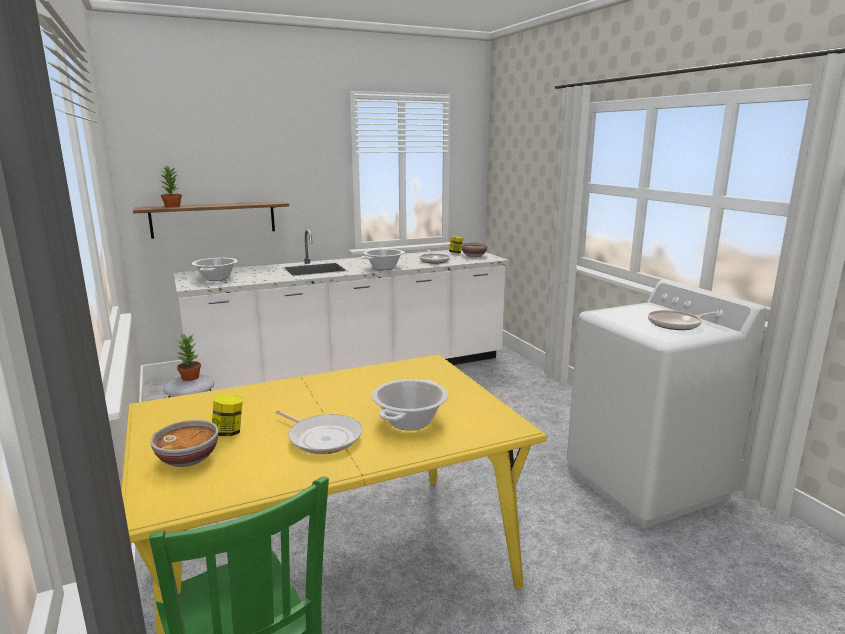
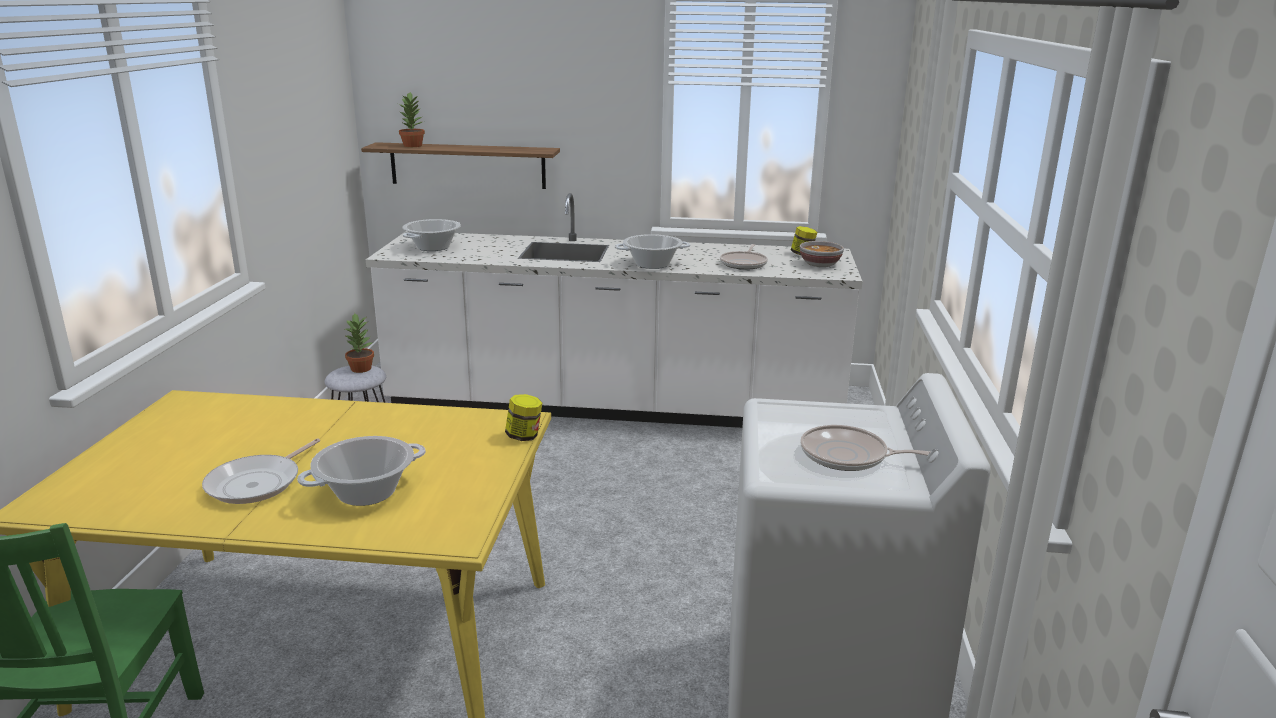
camera: 30 degrees right, 5 degrees up
(189, 458) = (126, 466): bowl -> none
(229, 432) = (195, 449): jar -> jar (524, 436)
(322, 438) = (258, 483): frying pan -> frying pan turned 45 degrees clockwise

